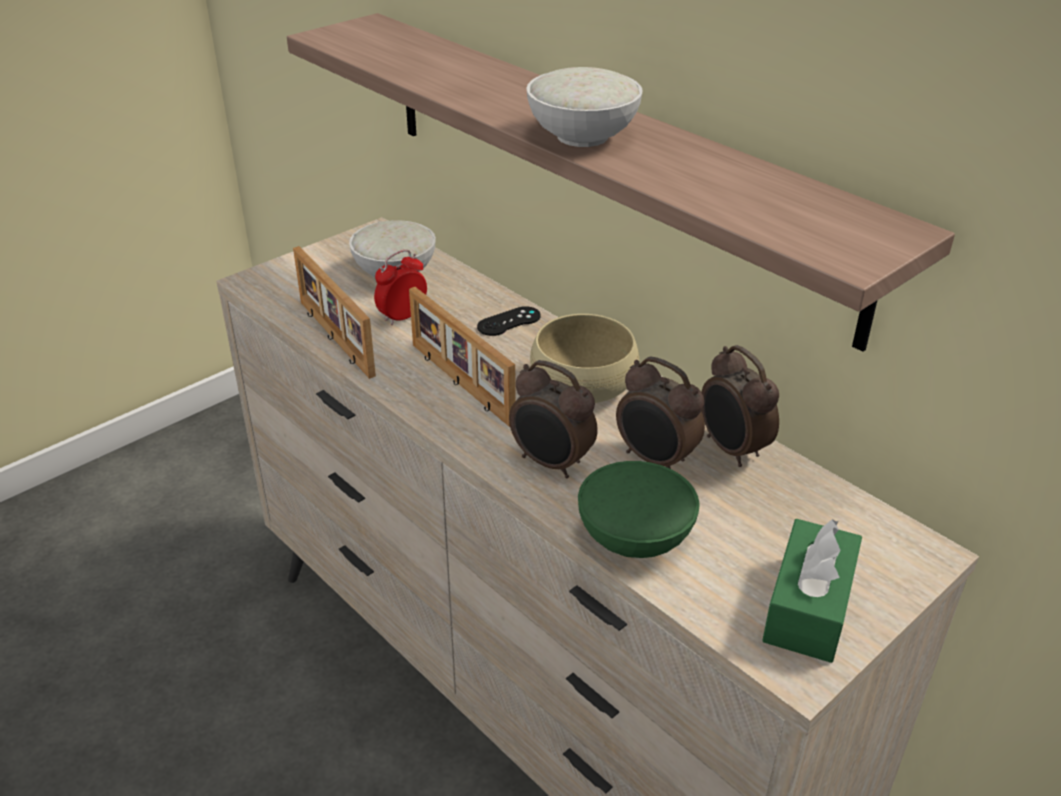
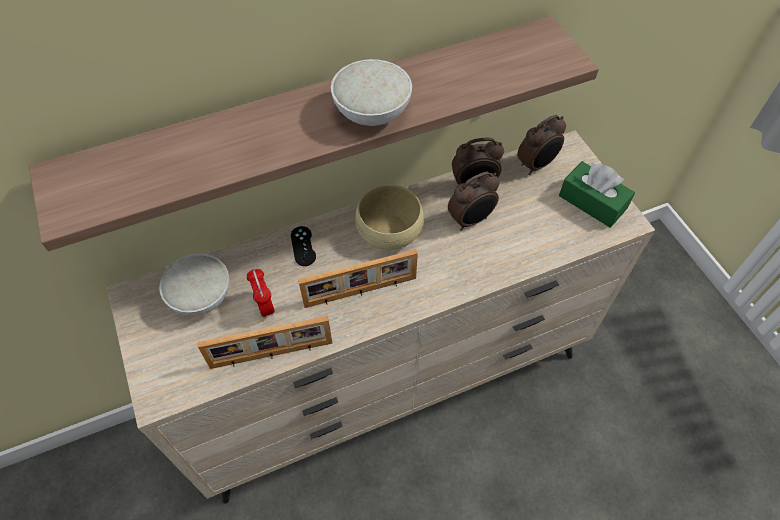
camera: 70 degrees left, 20 degrees up
(551, 463) = (457, 268): alarm clock -> alarm clock (536, 165)
(634, 539) = (529, 251): green bowl -> none

